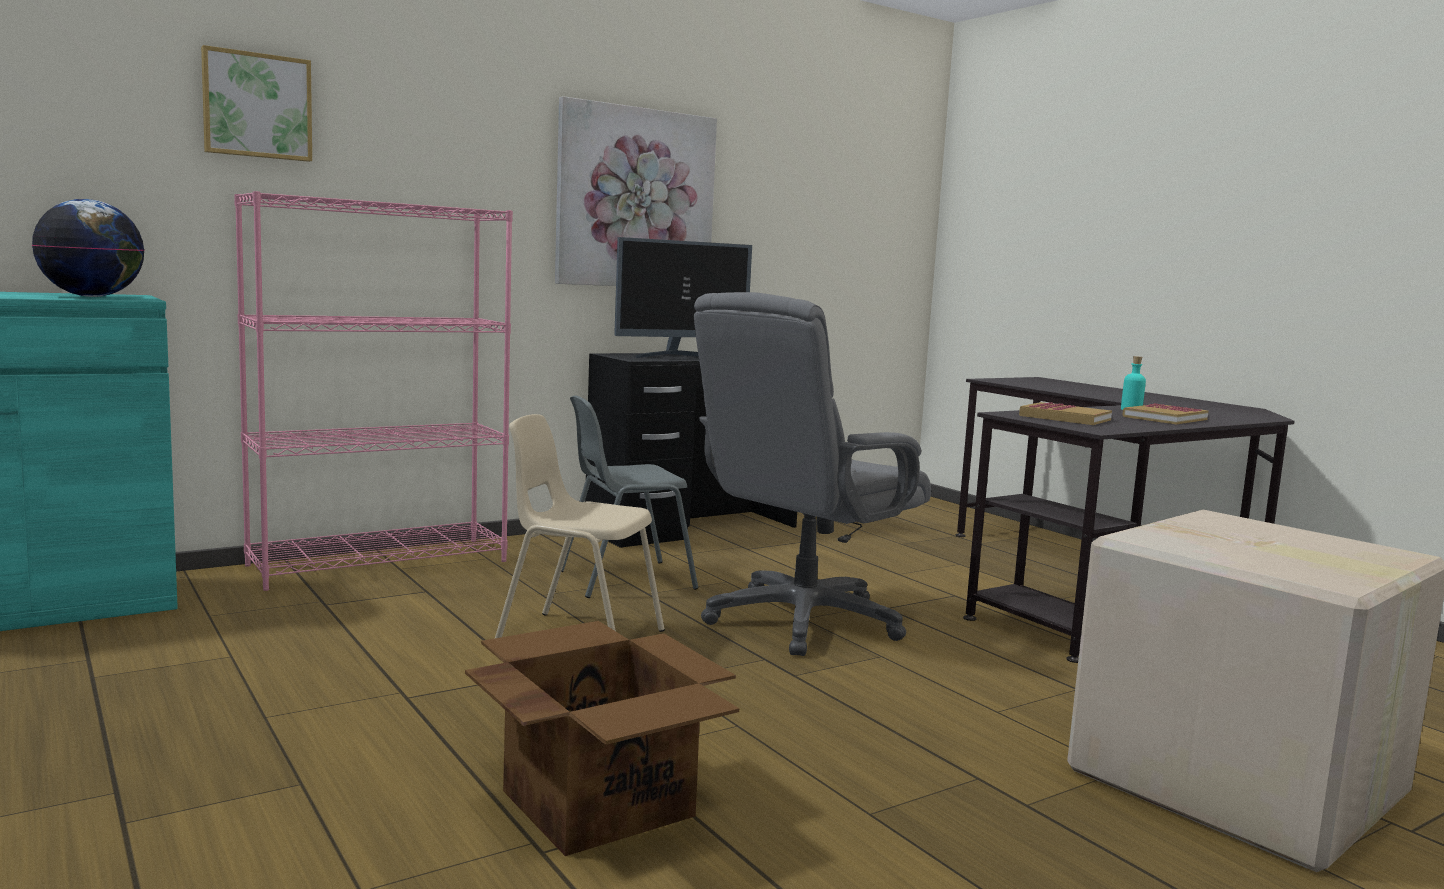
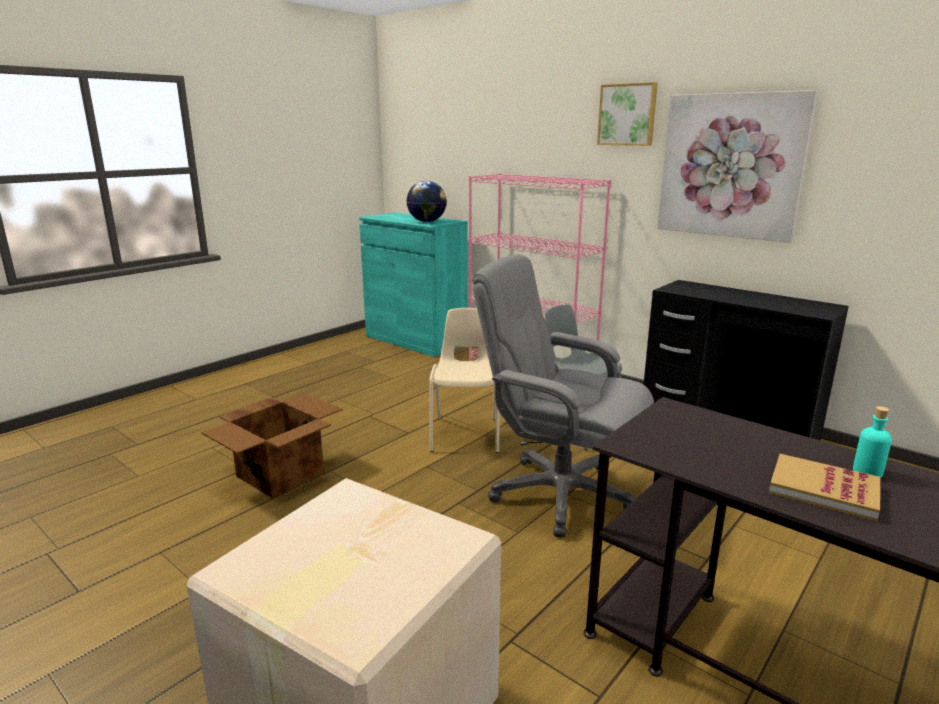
camera: 75 degrees right, 10 degrees up
(257, 106) = (511, 127): picture -> picture (627, 115)
(679, 356) = (723, 294): monitor -> none
(1065, 418) = (695, 432): book -> none

